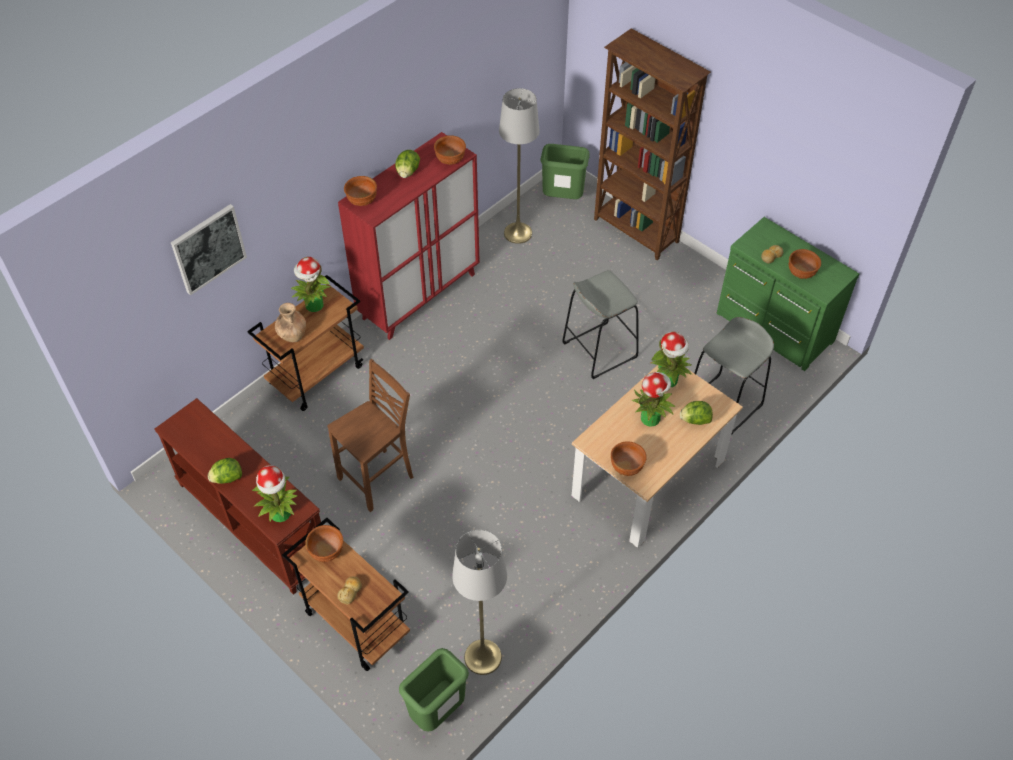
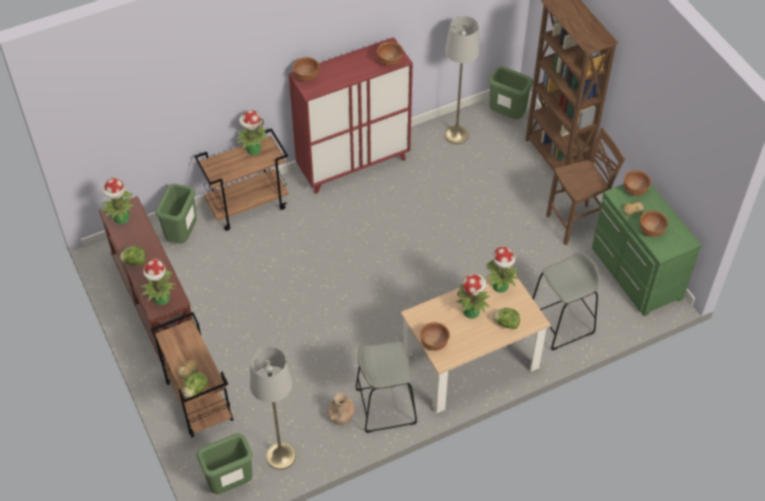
camera: 20 degrees right, 0 degrees up
(188, 430) = (121, 218): none -> potted plant
(208, 248) = (169, 85): picture -> none
(253, 432) = (182, 236): none -> green trash can
(292, 334) = (227, 167): brown vase -> brown vase (341, 416)
(327, 552) = (184, 337): brown bowl -> brown bowl (635, 191)
(378, 478) = (260, 299): brown stool -> brown stool (577, 224)
(407, 172) = (352, 63): lettuce -> lettuce (195, 390)
(599, 350) = (479, 249): grey stool -> grey stool (385, 406)

